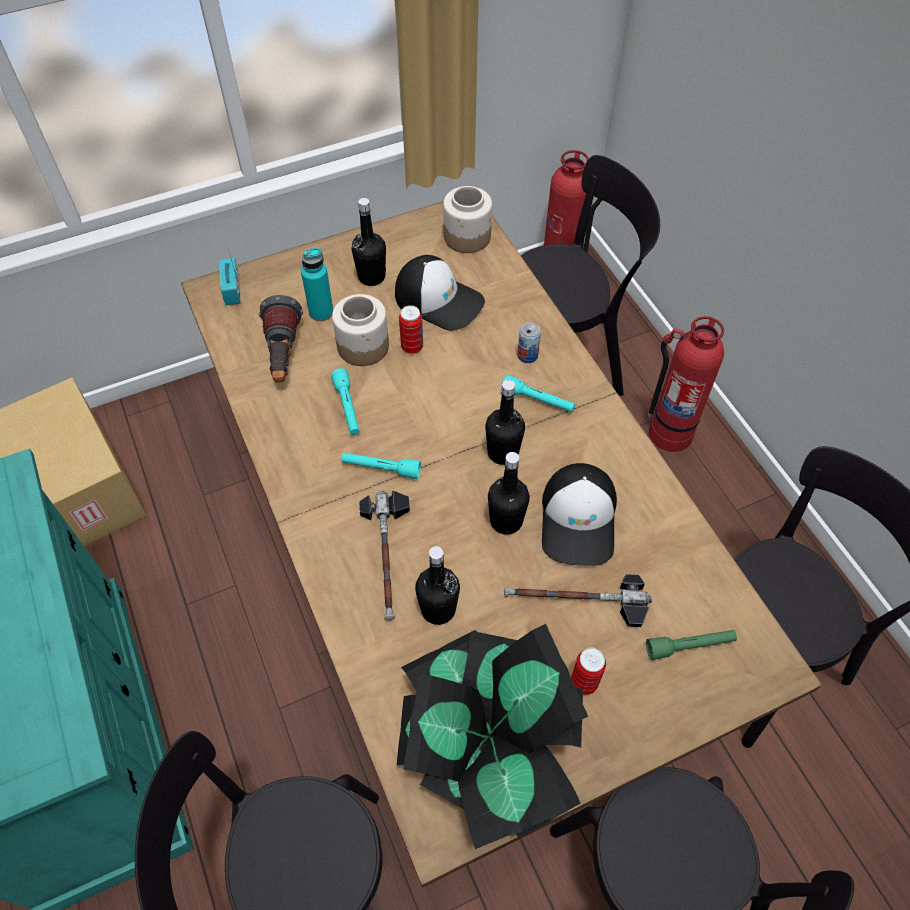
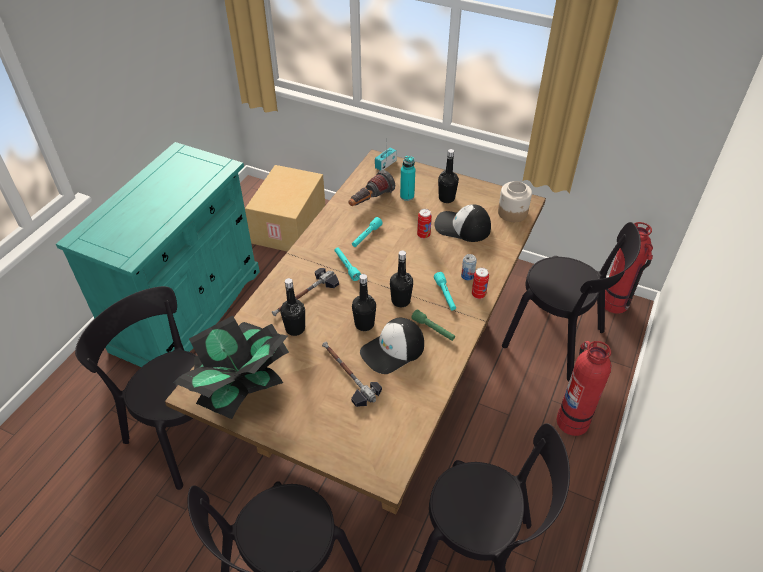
camera: 50 degrees right, 10 degrees down
(363, 346) = (405, 220): jar -> none
(439, 299) = (462, 227): cap -> cap turned 120 degrees clockwise
(584, 682) = (307, 402): can -> can (478, 294)
(689, 646) = (365, 433): green flashlight -> green flashlight (433, 329)

